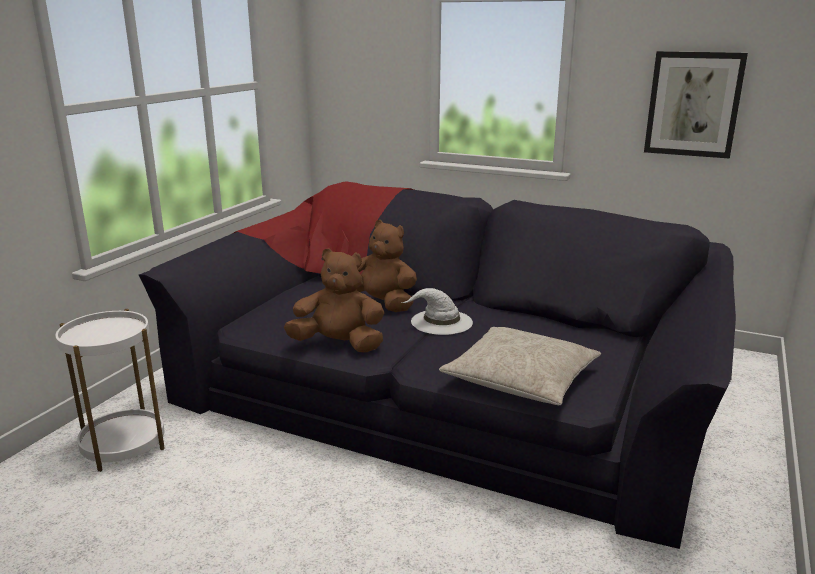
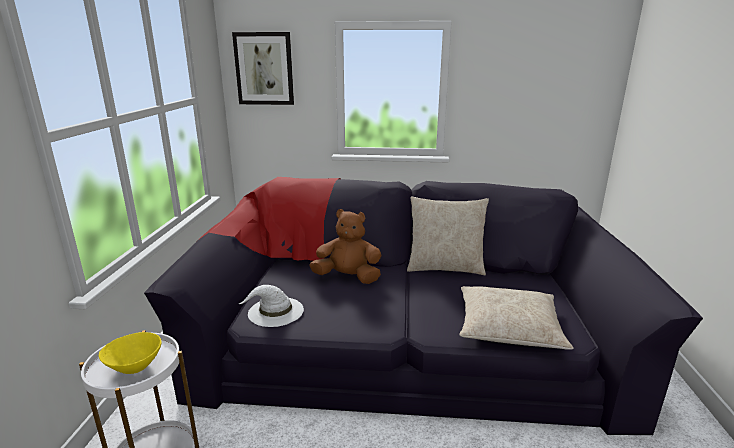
camera: 20 degrees left, 0 degrees up
(103, 335) = (134, 366): none -> yellow bowl
(339, 345) = (347, 324): brown plush toy -> none
(440, 322) = (410, 287): white hat -> white hat (275, 312)
(507, 310) = (445, 267): none -> beige pillow
(693, 104) = (535, 103): picture -> picture (264, 69)

